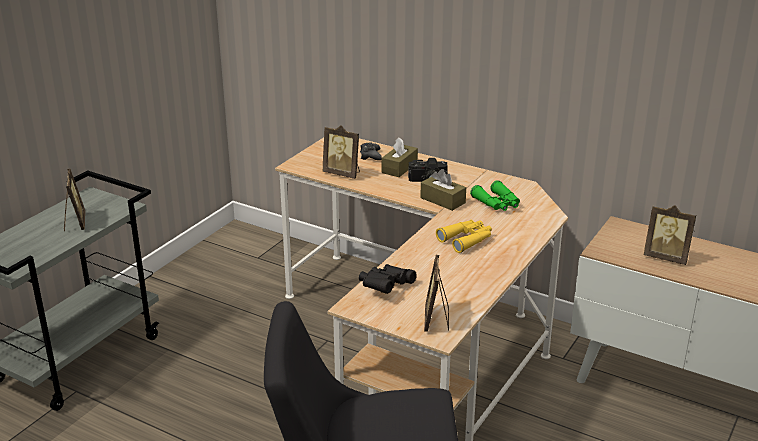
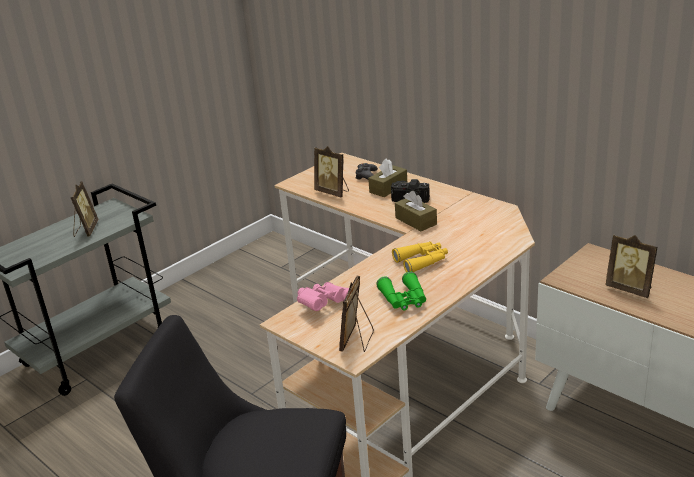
camera: 15 degrees right, 0 degrees up
(385, 287) = (323, 304): black binoculars -> pink binoculars
(497, 204) = (468, 226): green binoculars -> green binoculars (404, 300)

